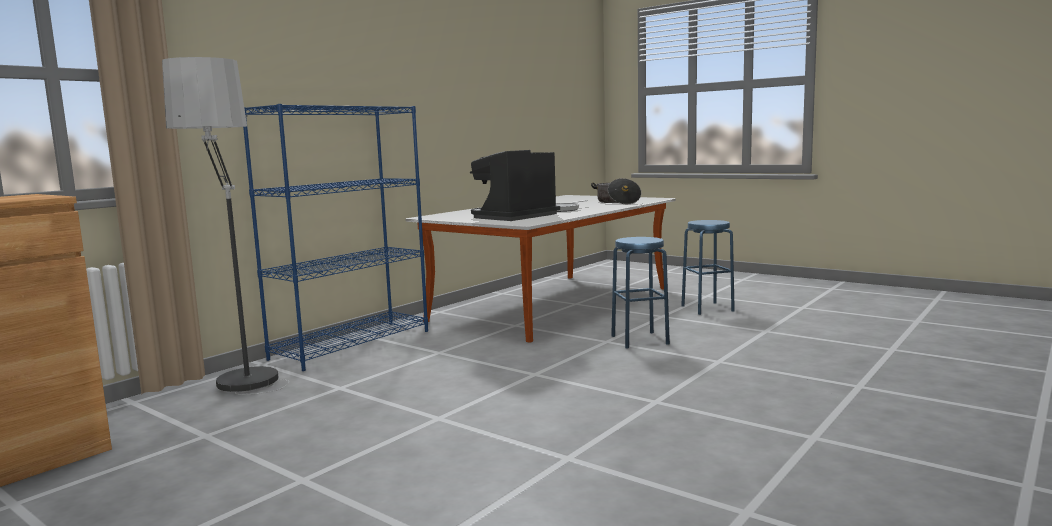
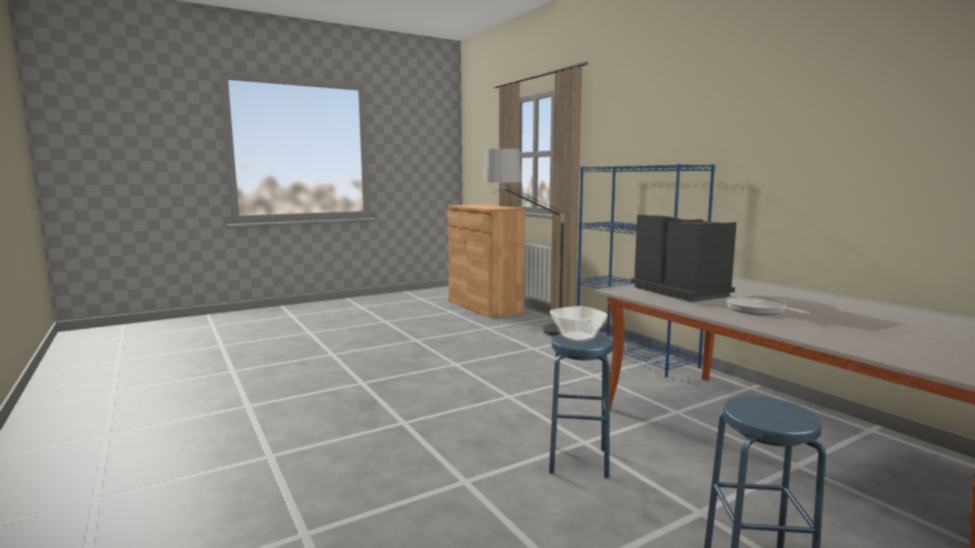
camera: 110 degrees right, 0 degrees up
(617, 202) = (890, 344): cooking pot -> none
(635, 240) = (576, 337): none -> bowl

